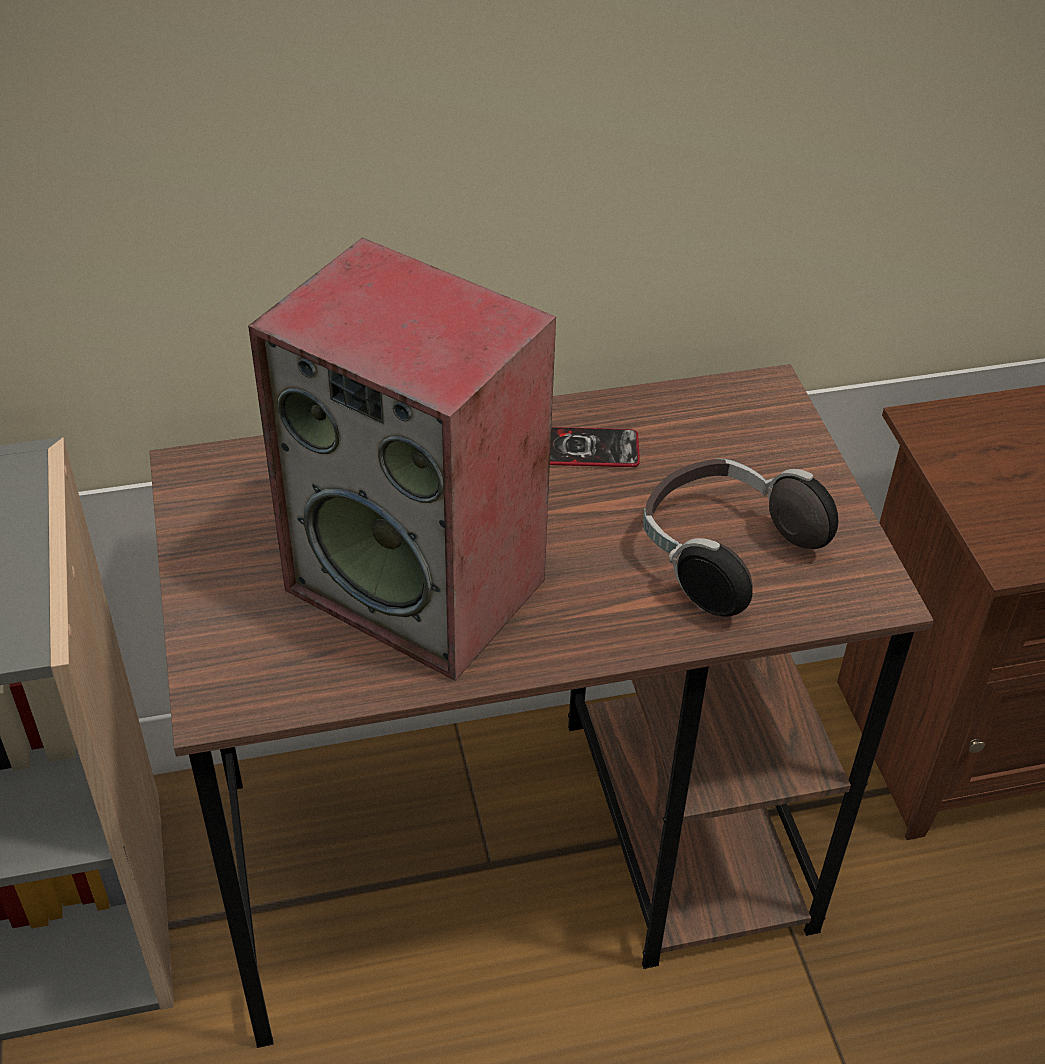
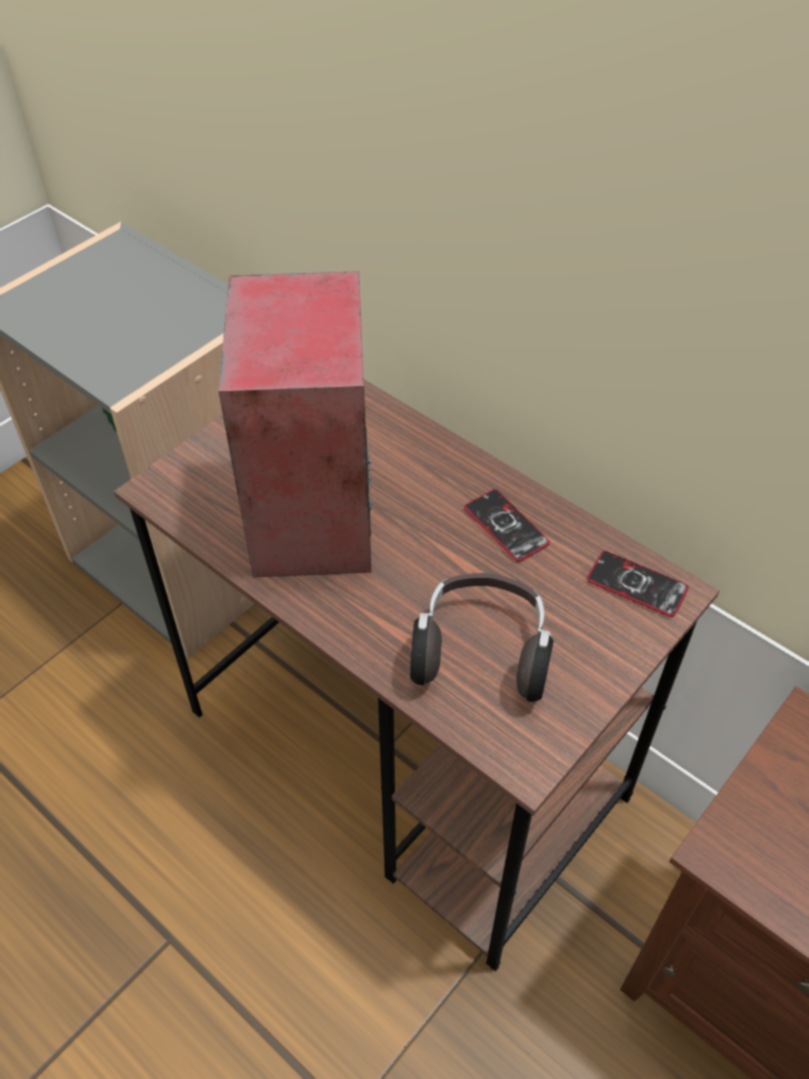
camera: 55 degrees right, 5 degrees up
(738, 407) = (636, 584): none -> phone

